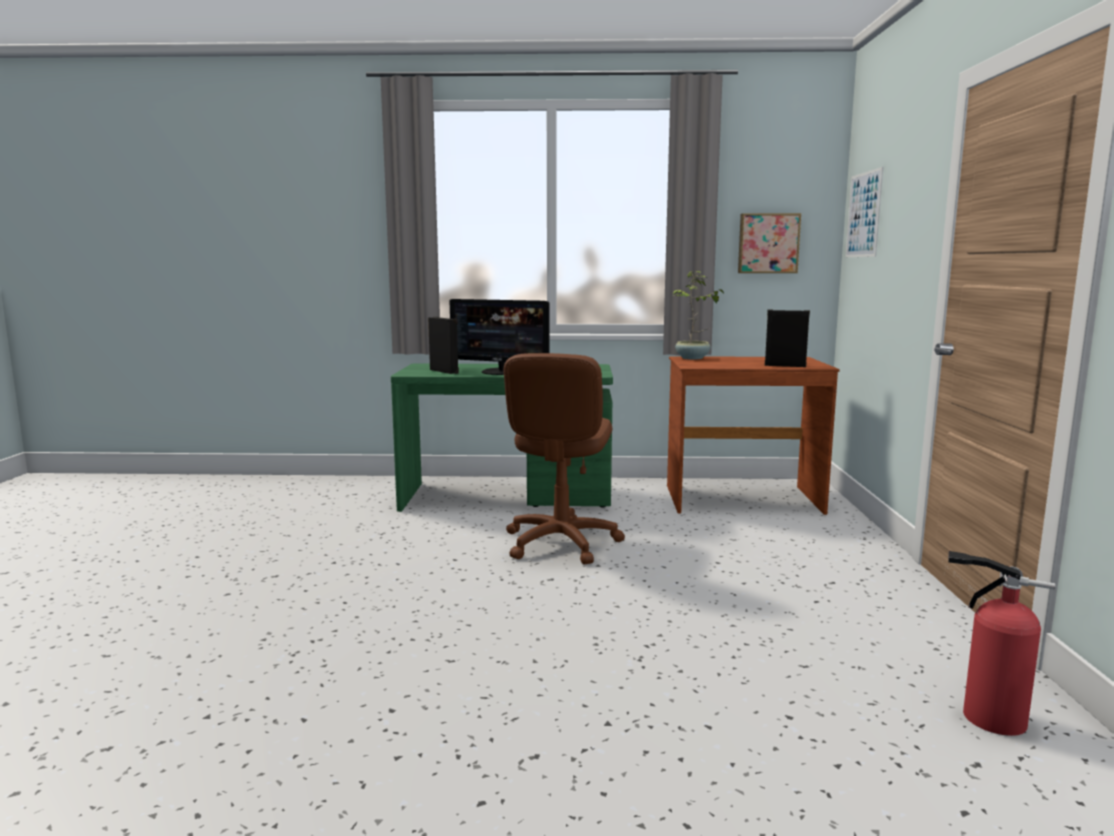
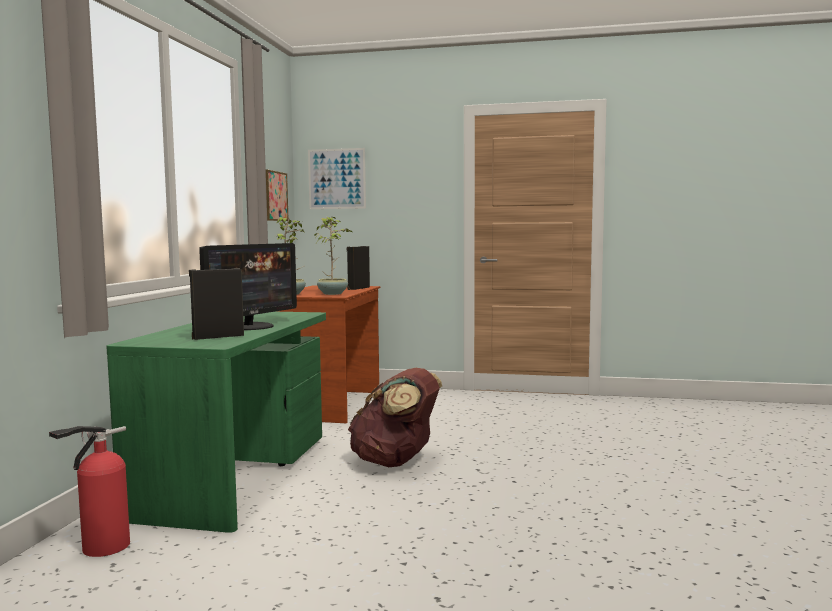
camera: 80 degrees left, 5 degrees down
(560, 543) = (396, 462): brown office chair -> brown backpack
(712, 364) = (333, 293): none -> potted plant
(986, 717) = (645, 408): fire extinguisher -> fire extinguisher (101, 548)

